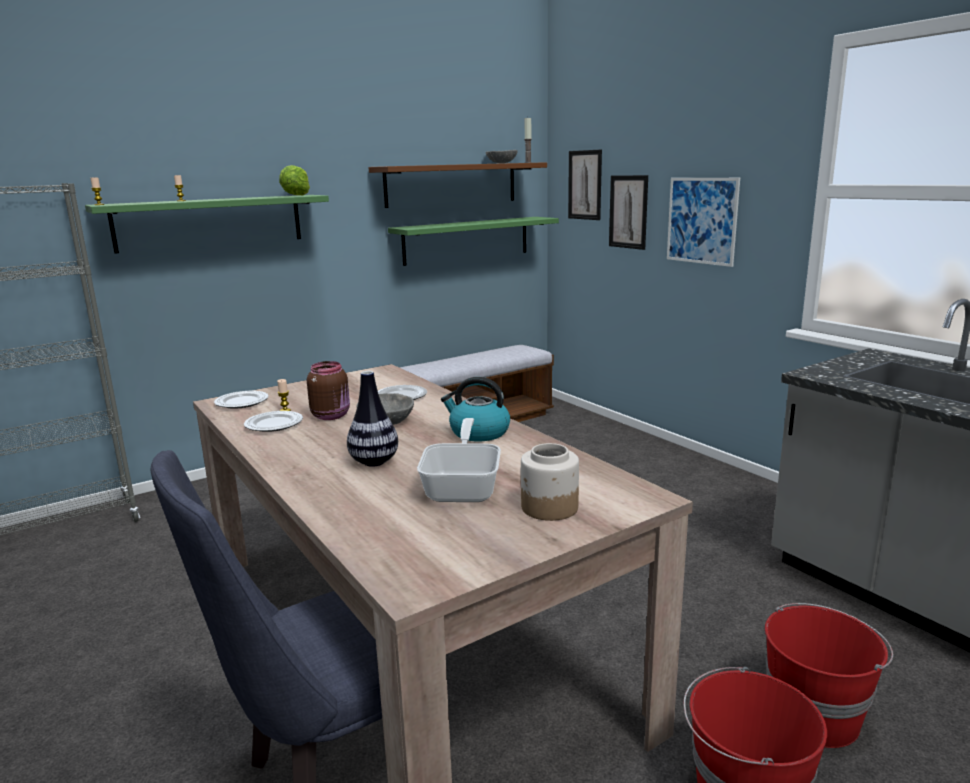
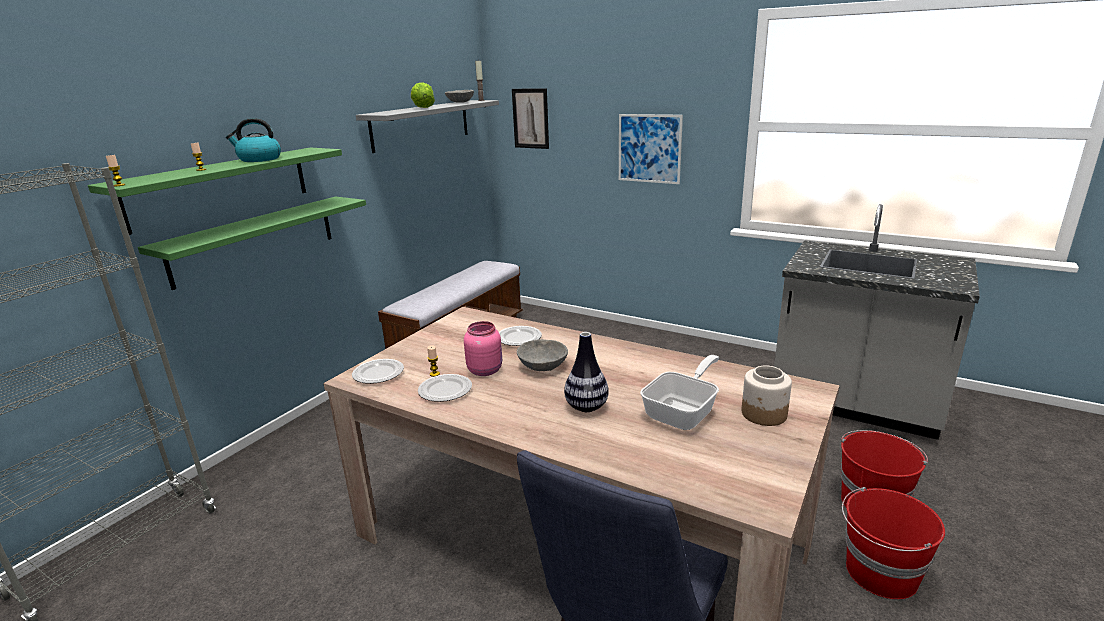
camera: 25 degrees left, 5 degrees up
(296, 195) = (305, 151): lettuce -> lettuce (422, 108)
(332, 415) = (485, 370): brown jar -> pink jar
(451, 184) = (421, 125): brown shelf -> grey shelf
(464, 486) = (684, 412): frying pan -> frying pan turned 60 degrees clockwise
(467, 240) = (436, 174): green shelf -> green shelf (255, 240)
(478, 433) = (628, 361): kettle -> kettle (259, 159)
(628, 212) = (577, 141): picture -> none

